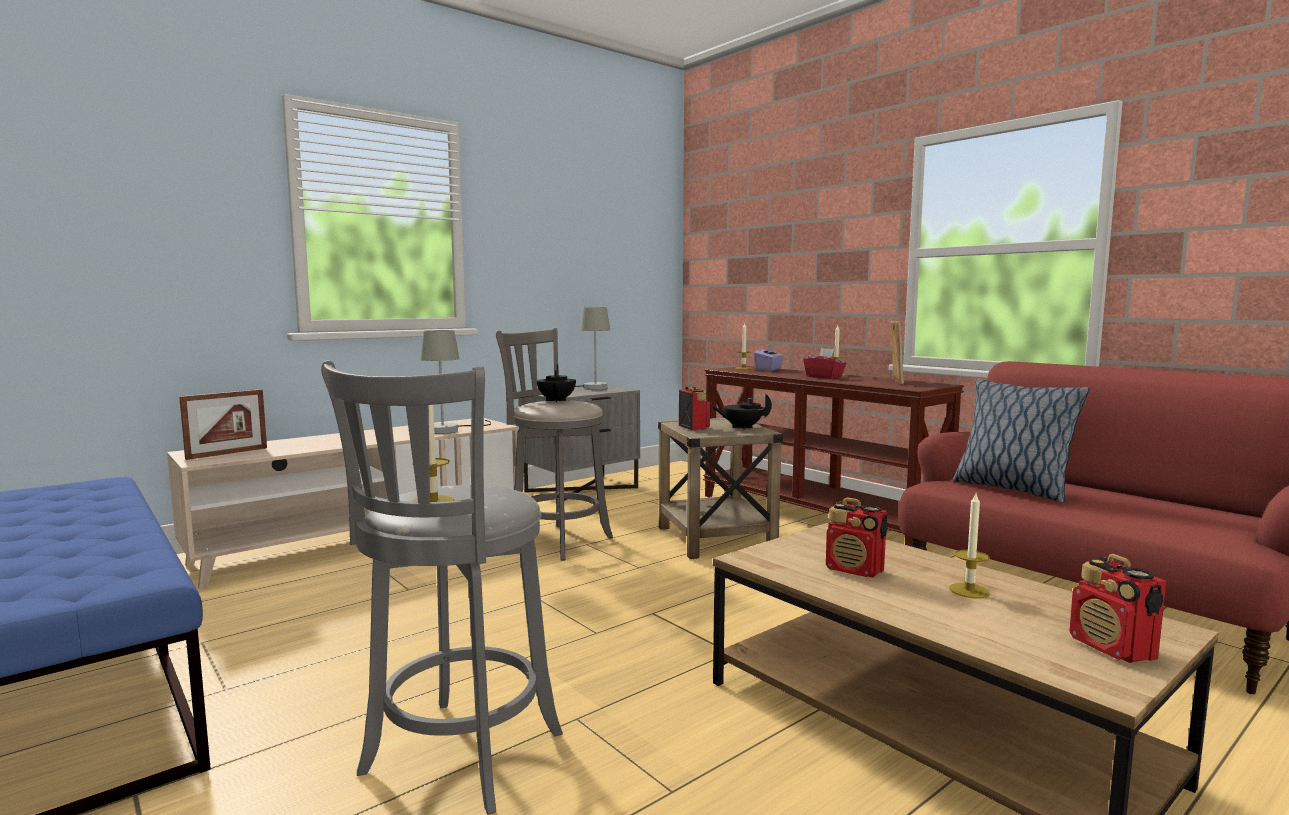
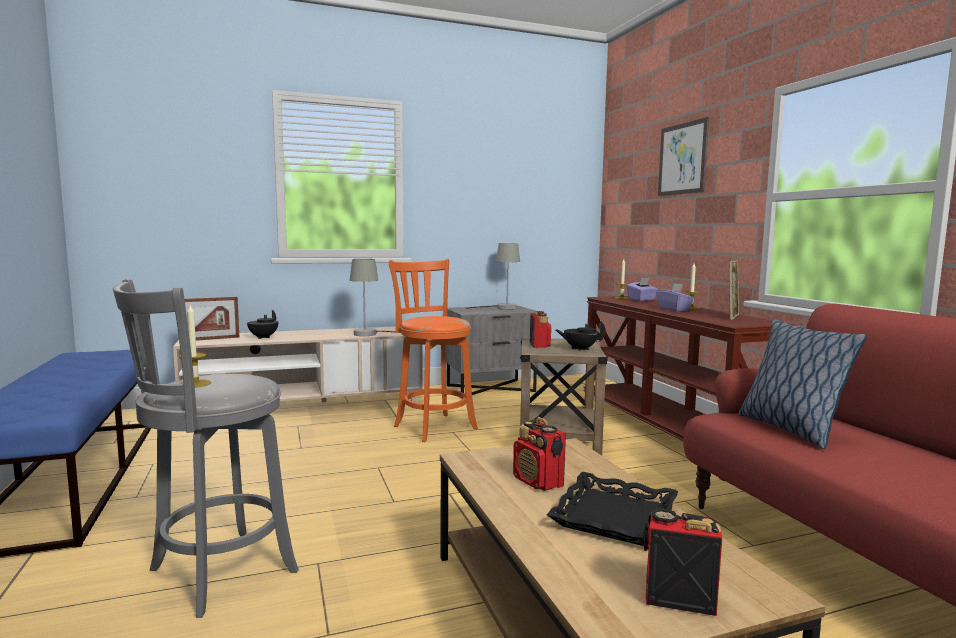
camera: 20 degrees right, 0 degrees up
(556, 401) = (438, 316): black teapot -> black teapot (262, 337)
(556, 541) = (433, 426): grey stool -> orange stool
(798, 209) = (682, 159): none -> picture
(824, 377) = (674, 309): red tissue box -> purple tissue box
(969, 590) = (615, 517): candle -> black tray
(1113, 649) = (677, 597): radio -> radio turned 105 degrees clockwise

